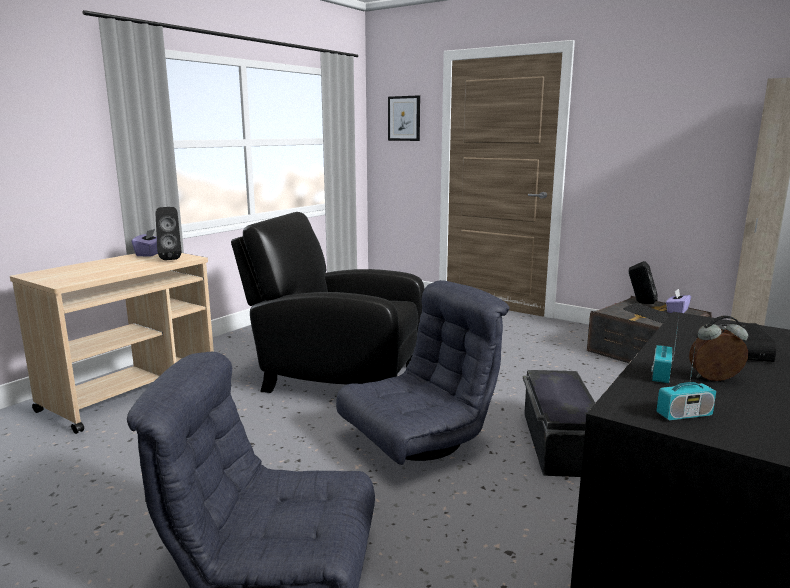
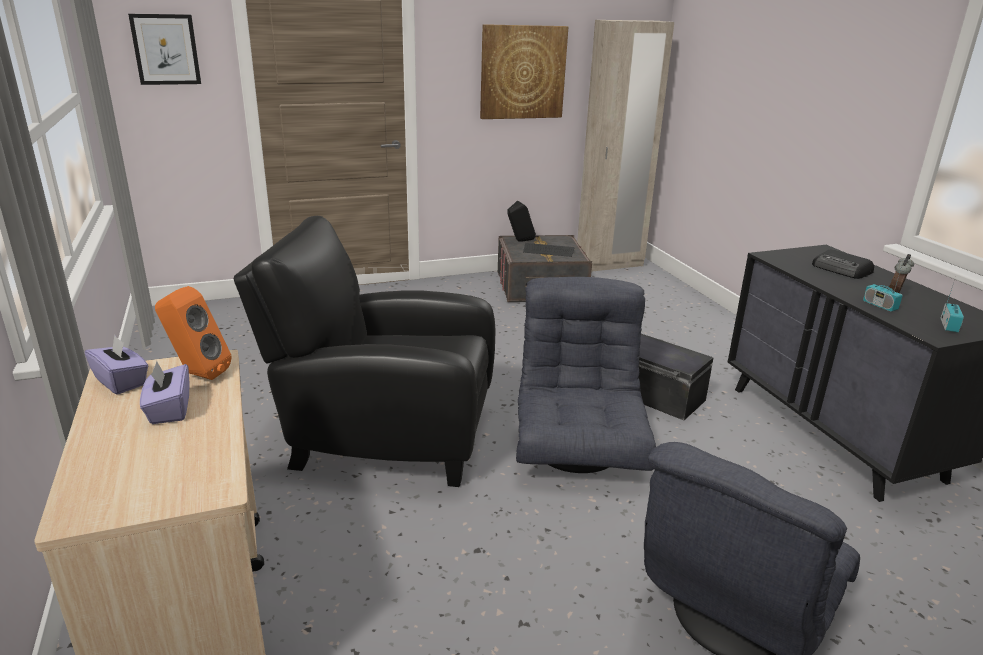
camera: 55 degrees left, 10 degrees up
(171, 259) = (197, 374): black speaker -> orange speaker
(336, 377) = (384, 435): black armchair -> black armchair turned 45 degrees clockwise
(674, 137) = (522, 72): none -> picture
(676, 311) = (555, 241): purple tissue box -> purple tissue box (169, 410)

